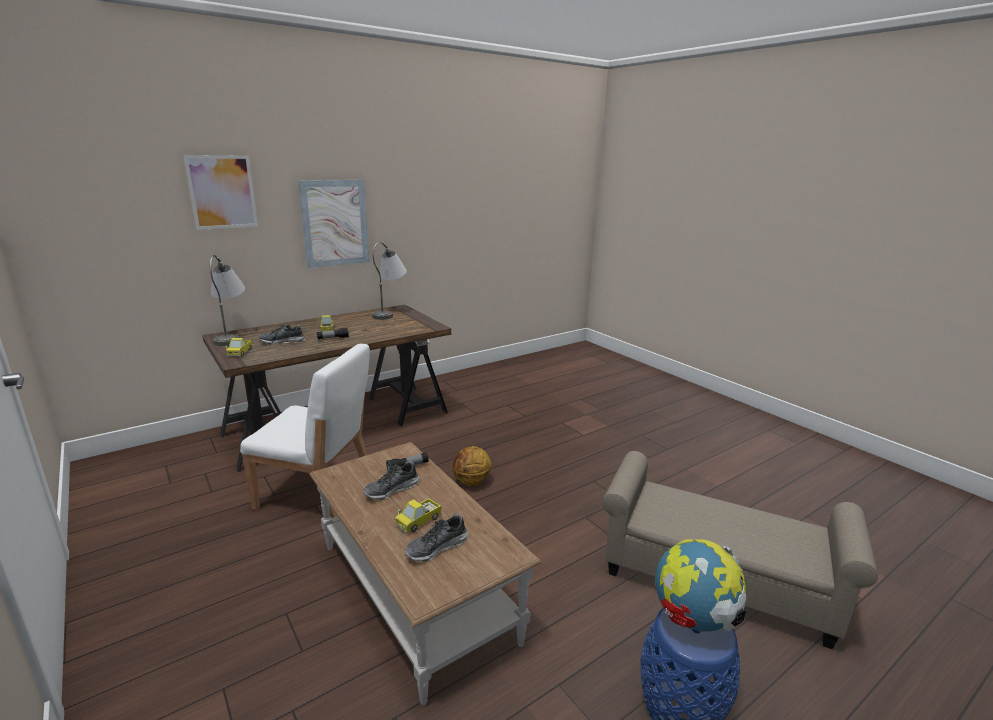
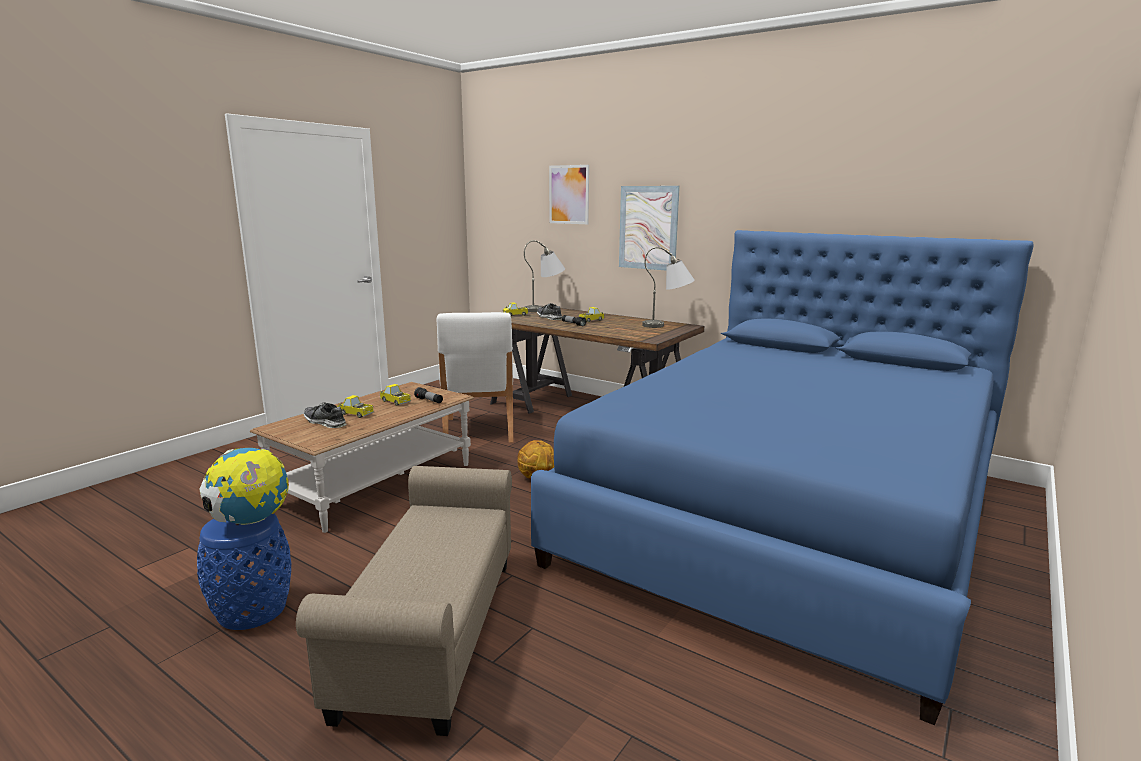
camera: 70 degrees right, 5 degrees down
(392, 489) = (395, 402): shoe -> toy truck
(589, 405) = (790, 515): none -> blue bed

